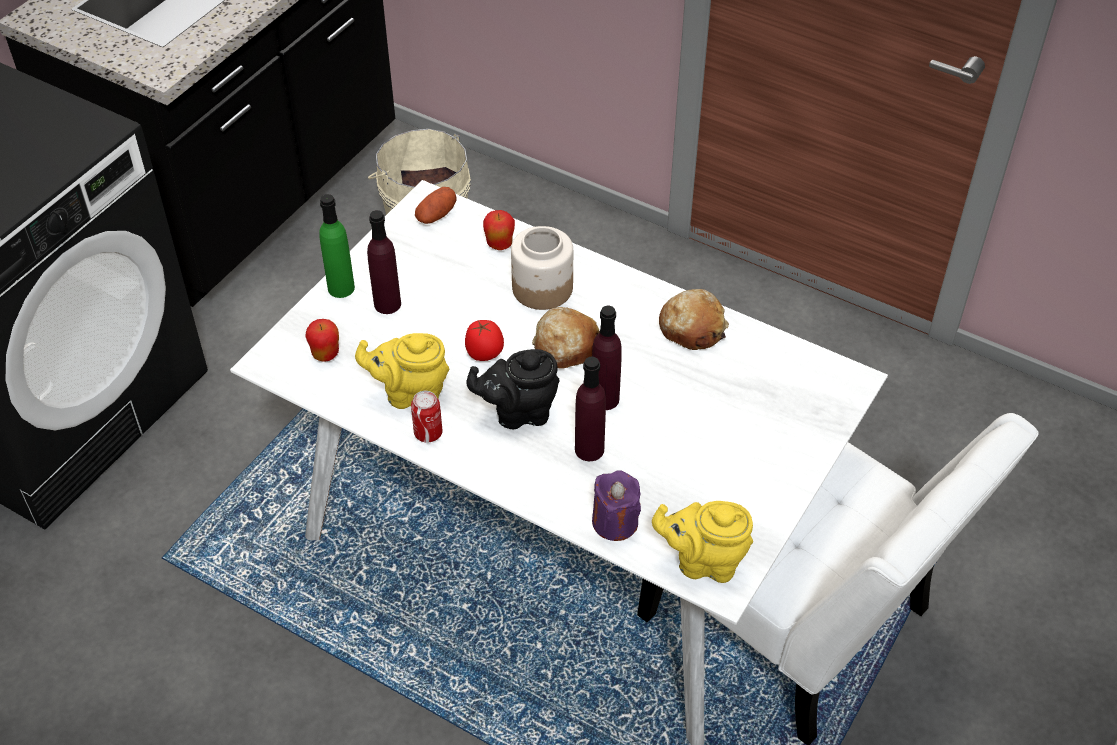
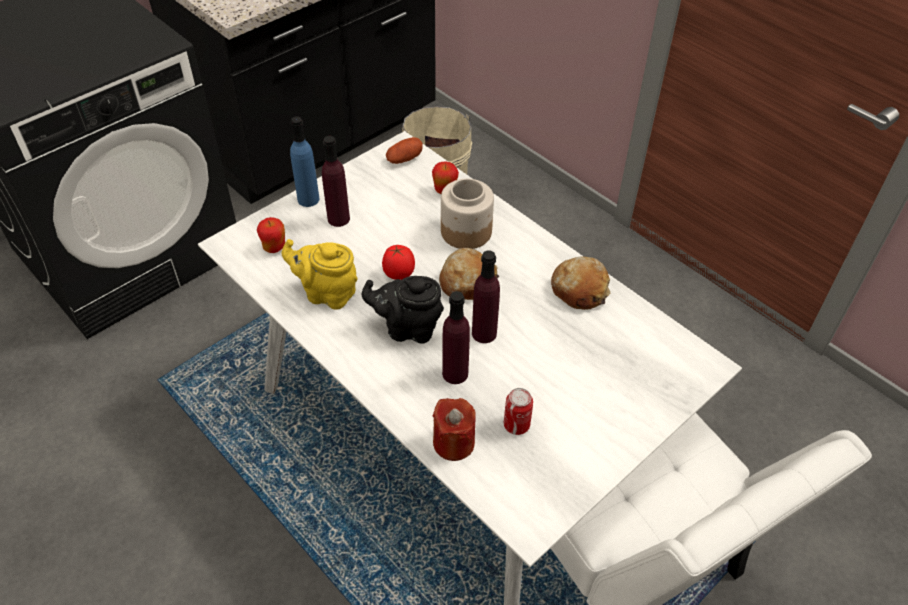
camera: 15 degrees right, 0 degrees up
(341, 288) = (308, 199): green bottle -> blue bottle
(428, 433) = (327, 328): can -> can (516, 425)
(615, 522) = (453, 443): purple candle -> red candle
(703, 562) = (519, 499): yellow teapot -> none

